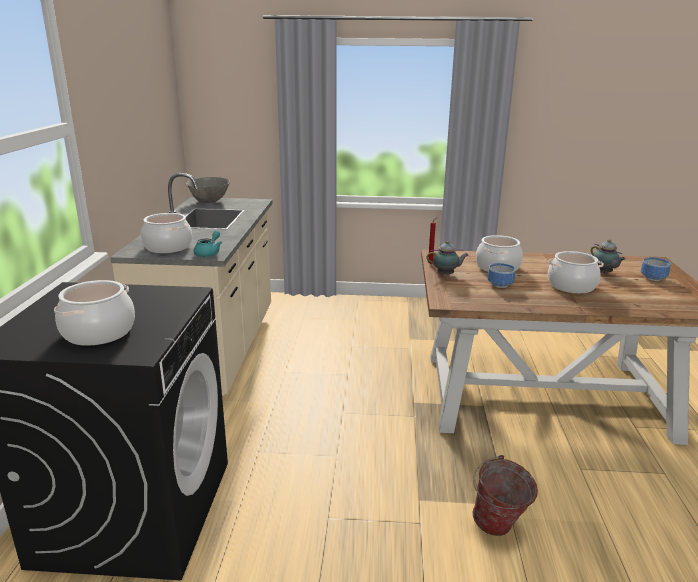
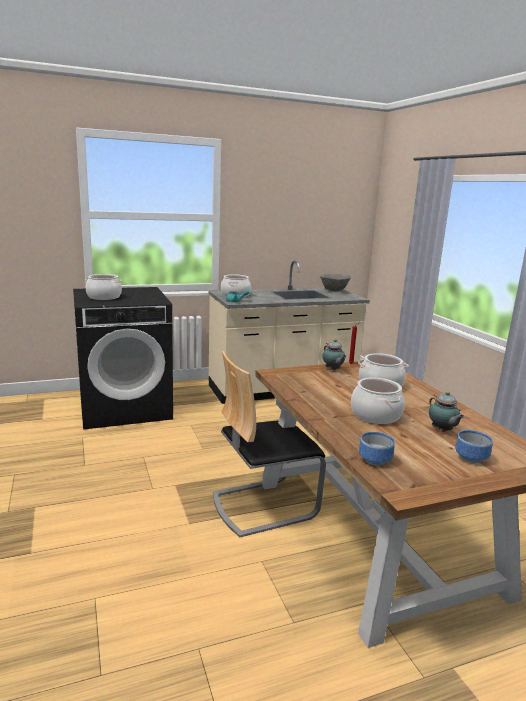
camera: 65 degrees right, 5 degrees down
(484, 442) = (263, 505): none -> chair
(498, 529) = (160, 521): bucket -> none
(499, 284) = (336, 387): bowl -> bowl (374, 459)
(604, 273) = (442, 431): teapot -> teapot turned 60 degrees counterclockwise

